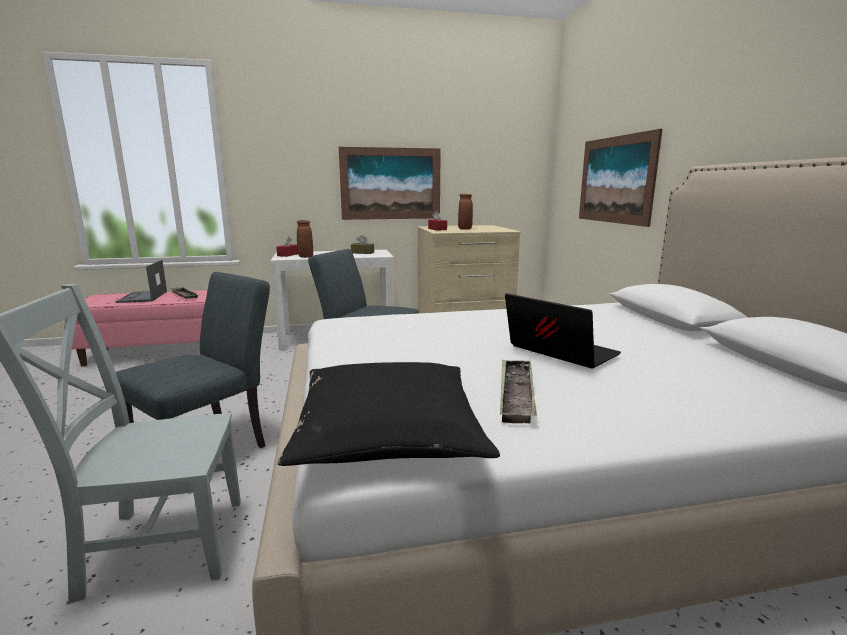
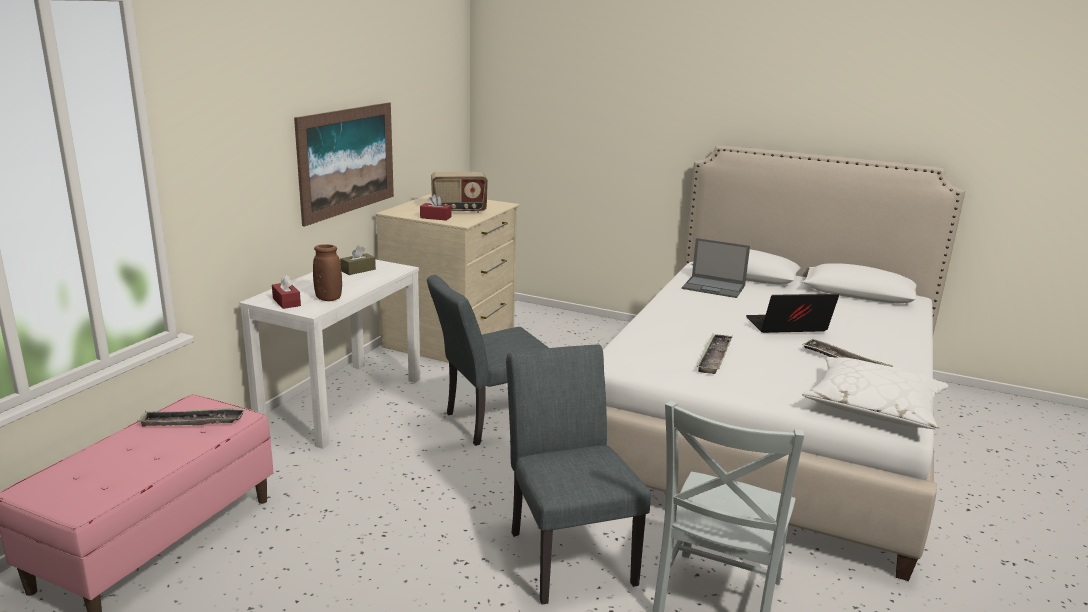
camera: 55 degrees left, 5 degrees up
(142, 297) = (130, 453): laptop -> laptop (714, 287)
(388, 432) = (873, 406): black pillow -> white pillow
(401, 341) = (714, 357): none -> tray
(465, 229) = (459, 211): brown vase -> radio
(615, 180) = (600, 140): picture -> none

